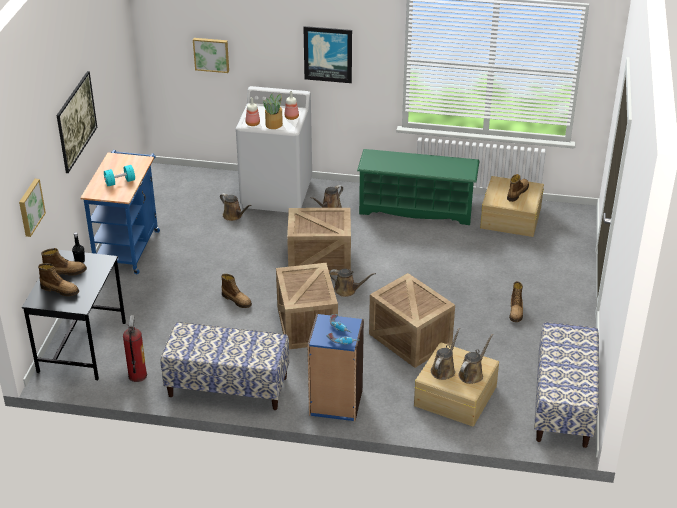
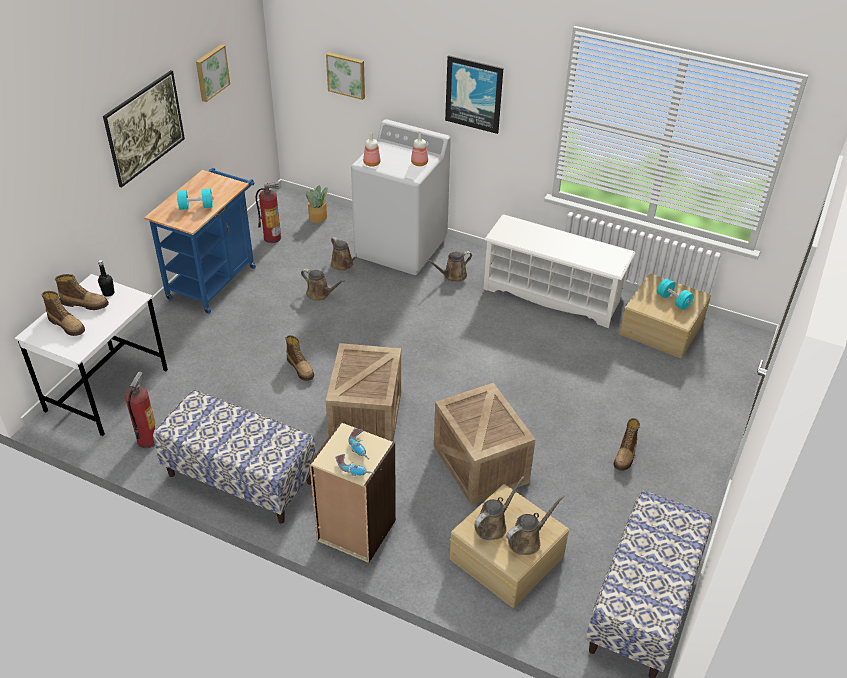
camera: 15 degrees right, 5 degrees up
(30, 207) = (40, 222): picture -> picture (211, 72)
(82, 347) = (107, 390): black desk -> white desk
(162, 205) = (272, 237): none -> fire extinguisher
(274, 124) = (395, 168): potted plant -> potted plant (318, 217)
(320, 260) = (416, 337): crate -> none
(335, 403) = (356, 531): blue bookcase -> beige bookcase
(347, 290) = (431, 382): brown watering can -> brown watering can (320, 294)
(416, 208) = (552, 295): green shoe rack -> white shoe rack
(517, 193) = (673, 300): boot -> turquoise dumbbell

